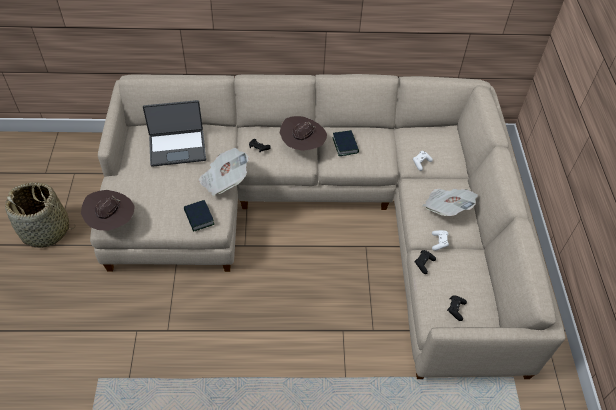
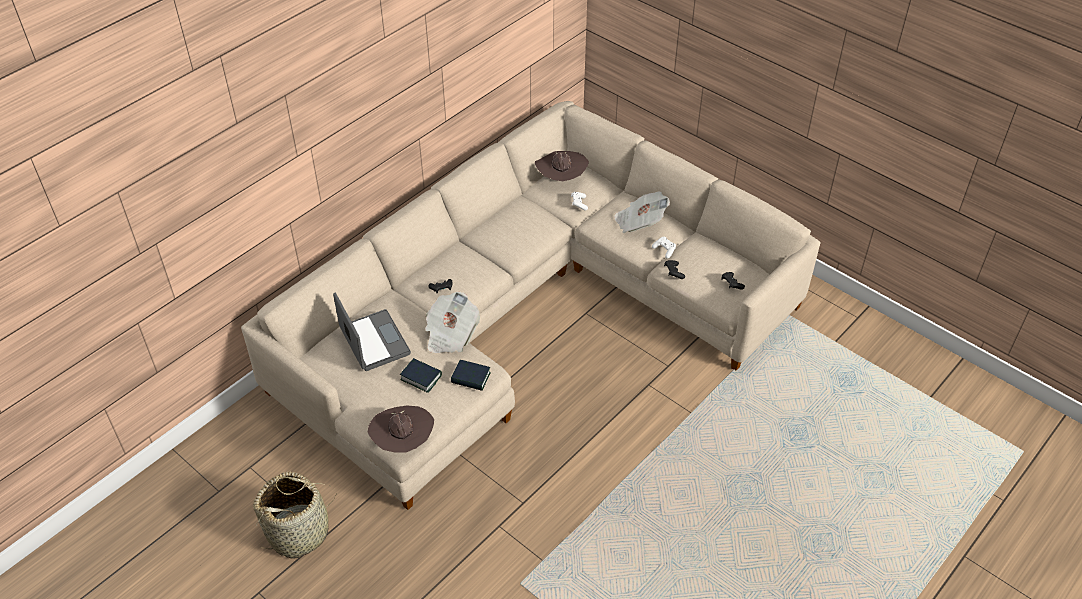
camera: 45 degrees left, 5 degrees down
(177, 148) = (373, 342): laptop -> laptop turned 60 degrees counterclockwise
(302, 146) = (474, 260): brown hat -> brown hat (561, 179)
(345, 145) = (506, 234): book -> book (421, 377)

